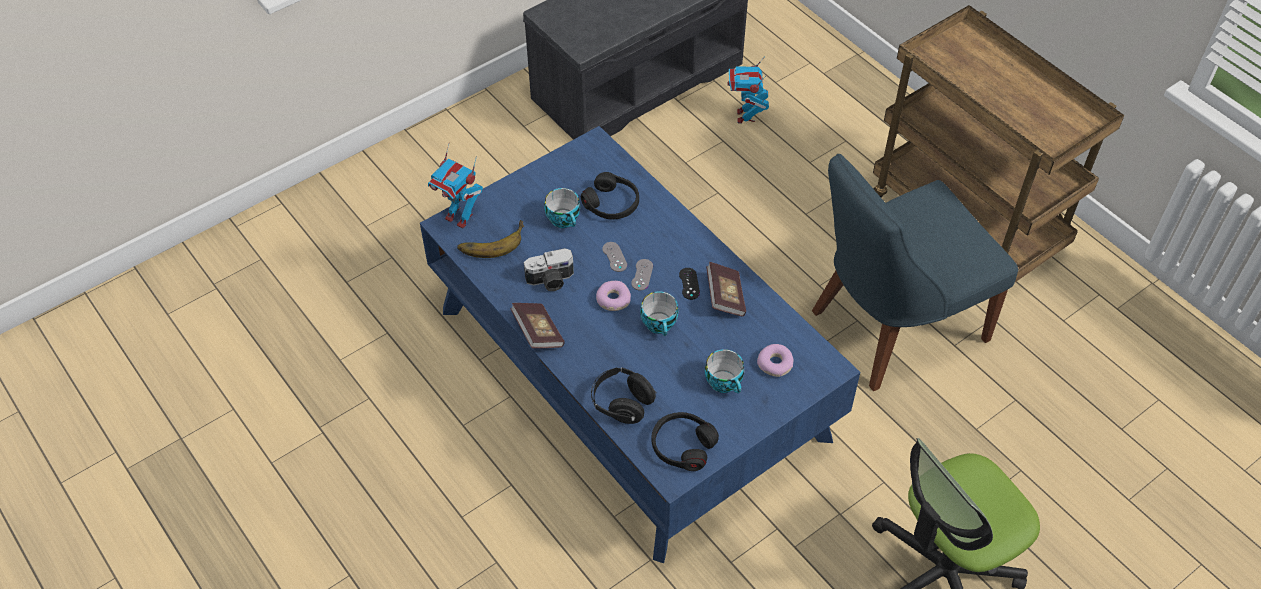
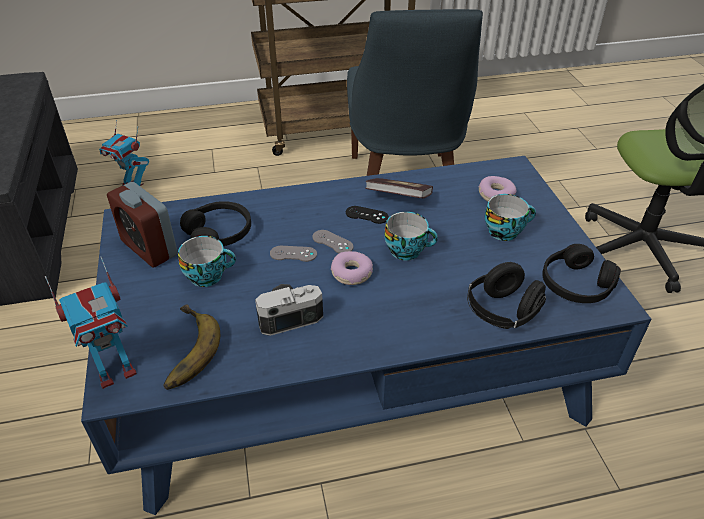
camera: 65 degrees left, 10 degrees down
(538, 333) = (360, 353): book -> none
(551, 281) = (288, 315): camera -> camera turned 120 degrees counterclockwise
(572, 174) = (149, 248): none -> alarm clock

